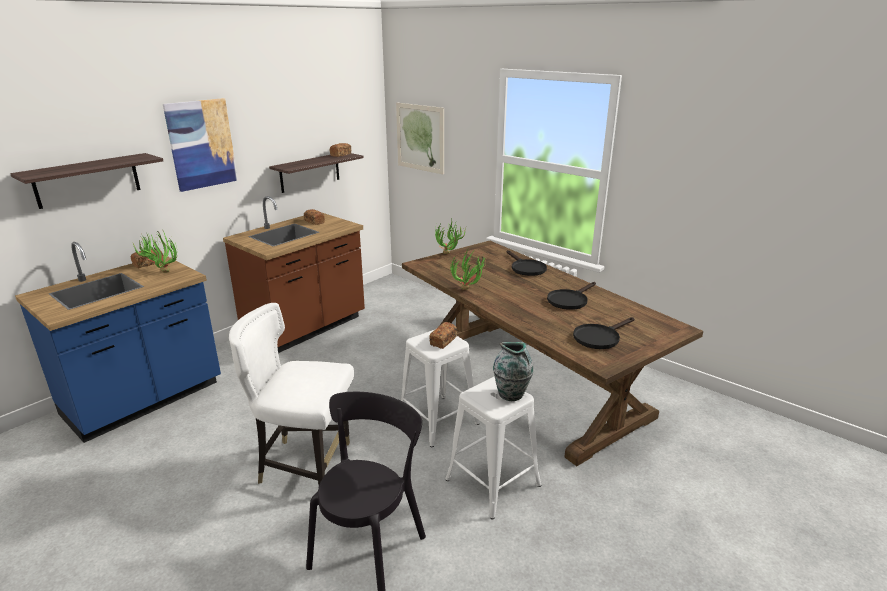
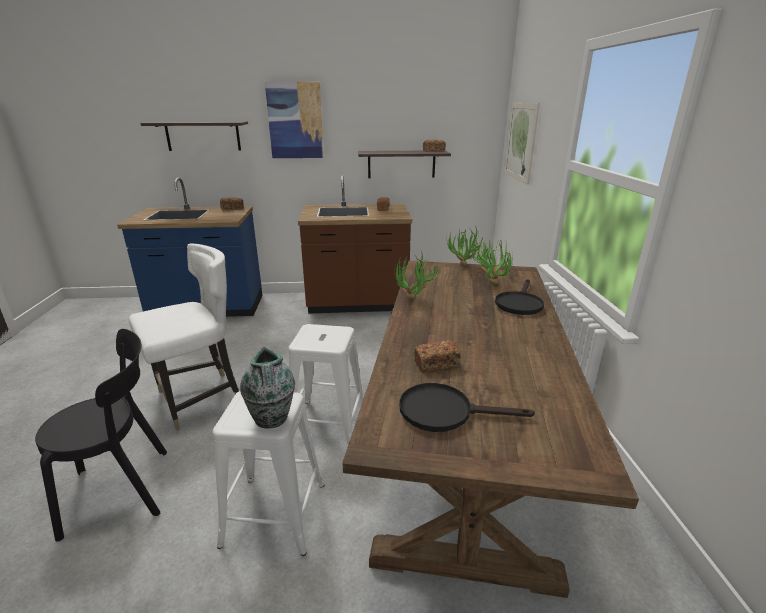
camera: 45 degrees right, 0 degrees up
(161, 272) = (225, 214): potted plant -> potted plant (489, 282)
(305, 465) = (200, 398): white chair -> white chair turned 90 degrees clockwise
(443, 341) = (327, 339): bread -> bread (436, 364)
(570, 300) = (500, 354): black frying pan -> none

